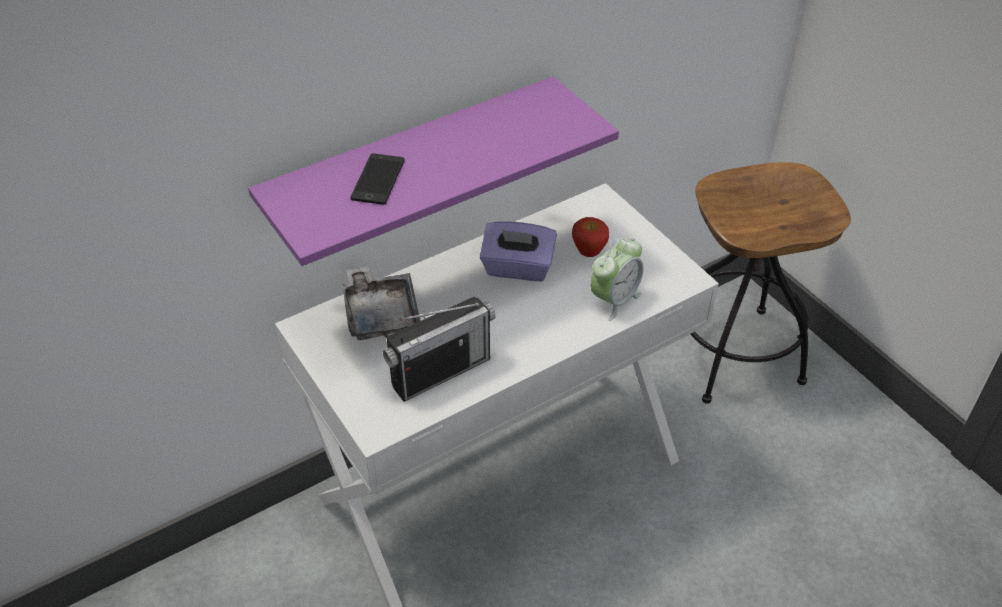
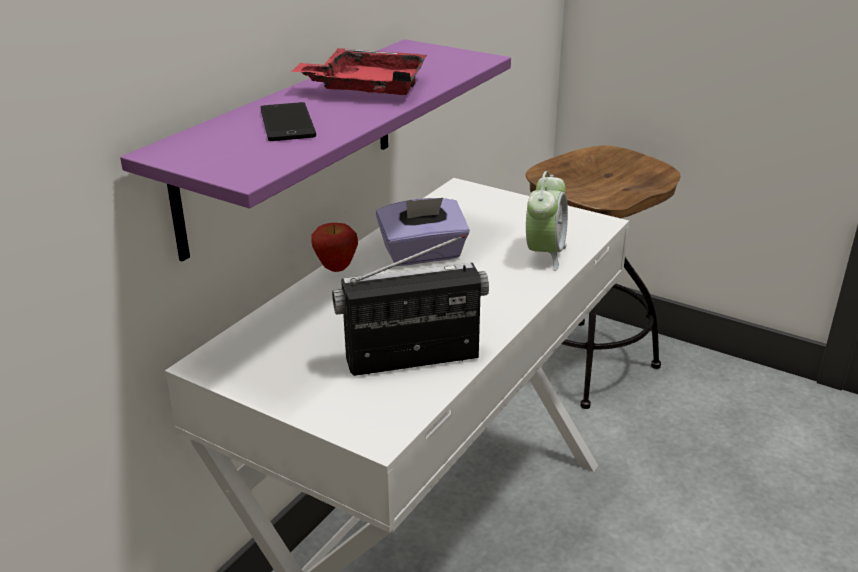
camera: 25 degrees left, 15 degrees down
(380, 313) = (297, 327): grey tray -> none
(441, 372) = (413, 358): radio -> radio turned 135 degrees counterclockwise
(467, 147) = (367, 88): none -> red tray
(588, 253) = (485, 227): apple -> apple (336, 269)

